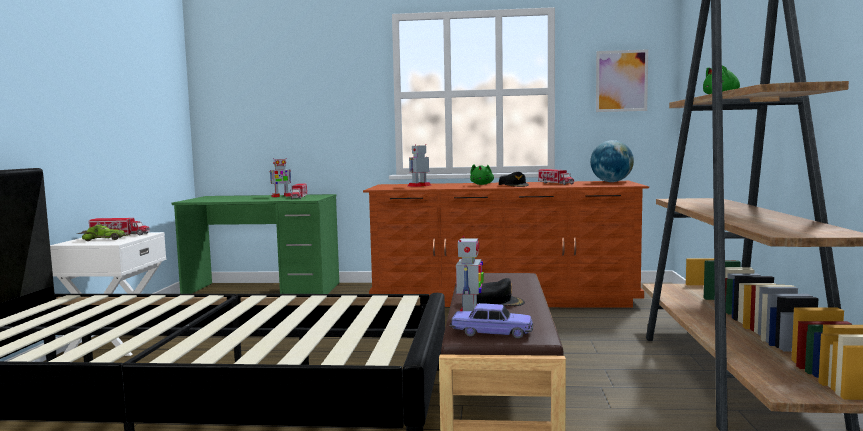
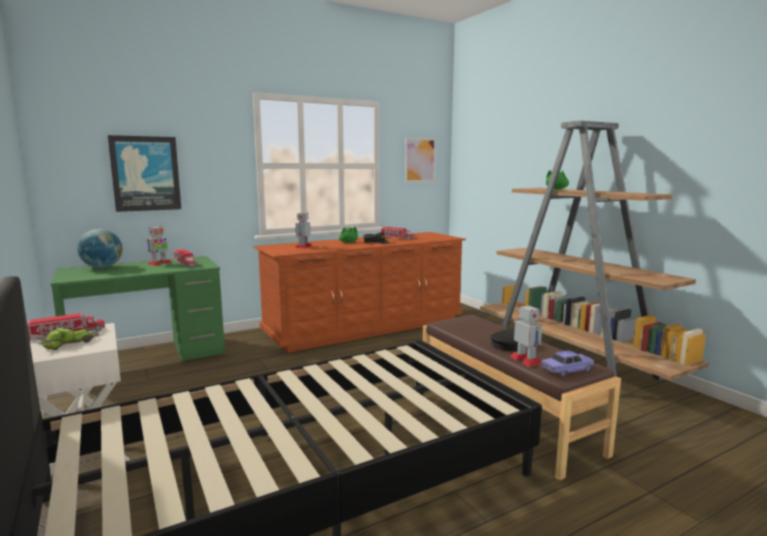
camera: 35 degrees left, 5 degrees up
(283, 106) = (145, 173): none -> picture
(611, 182) = (428, 234): globe -> globe (102, 267)

